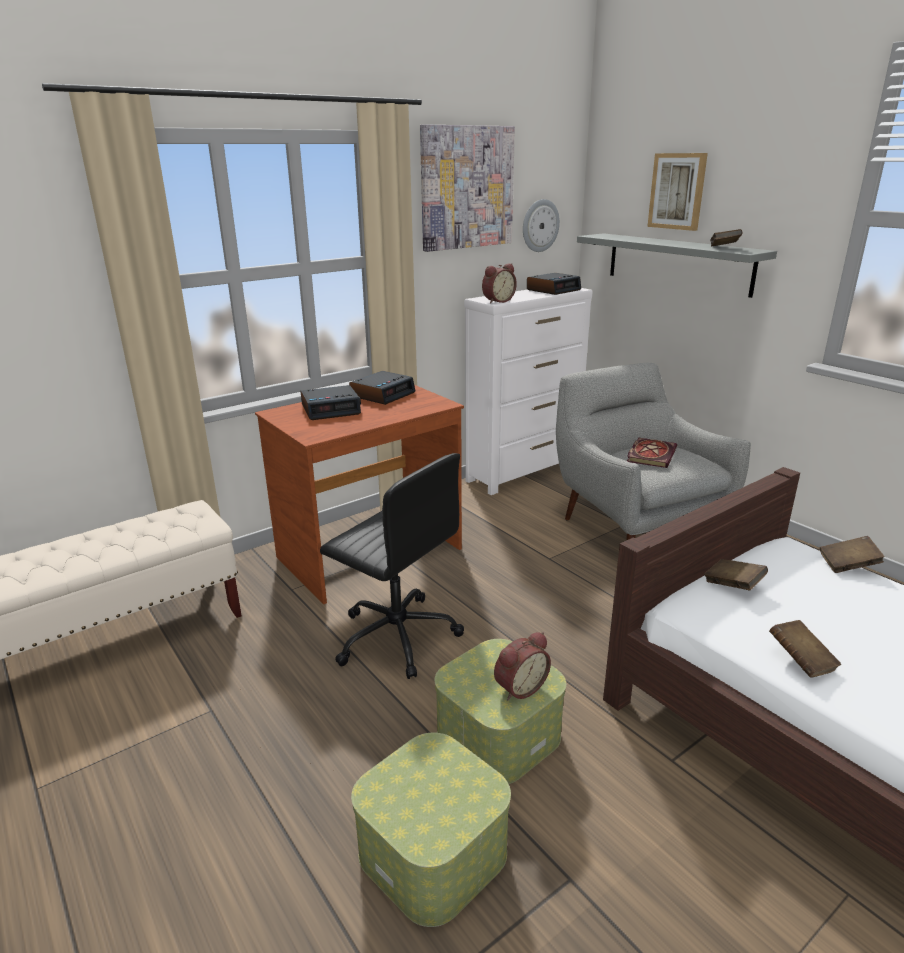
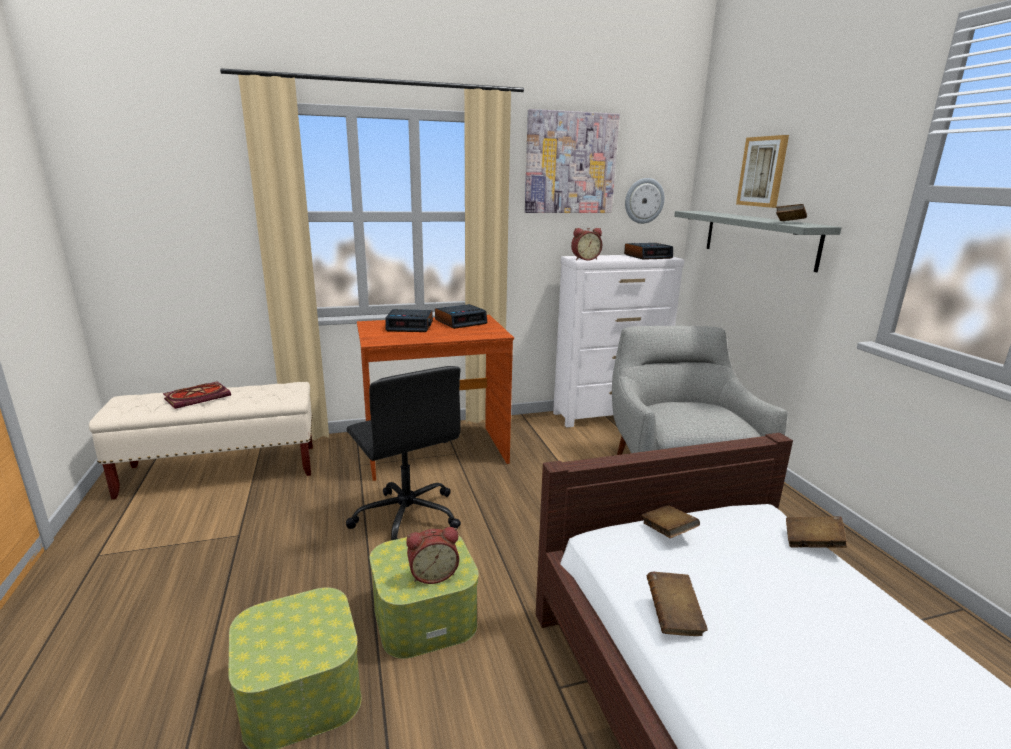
camera: 20 degrees right, 5 degrees down
(650, 454) = (689, 409): book -> book (199, 397)

